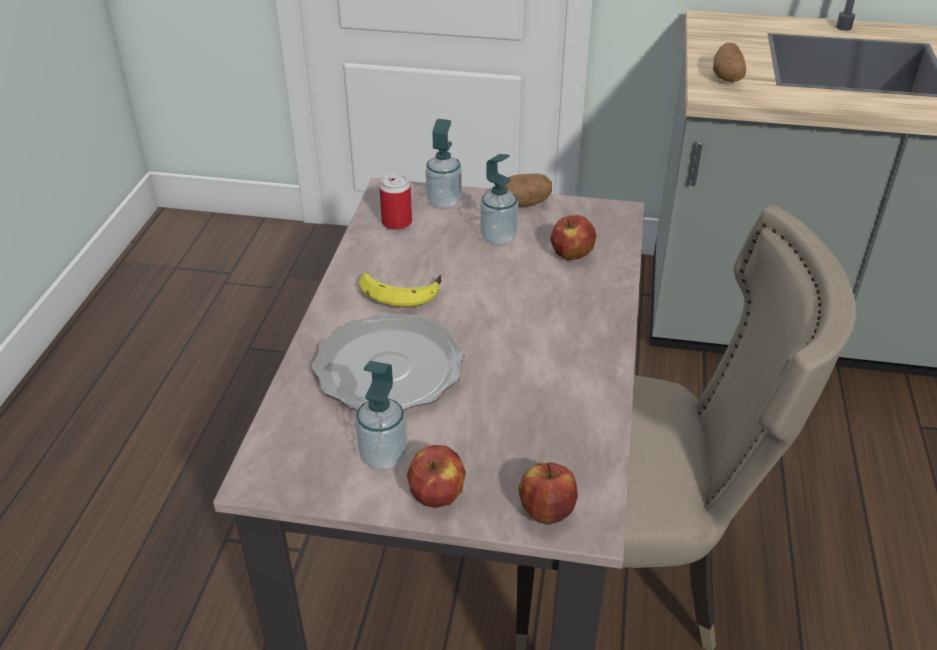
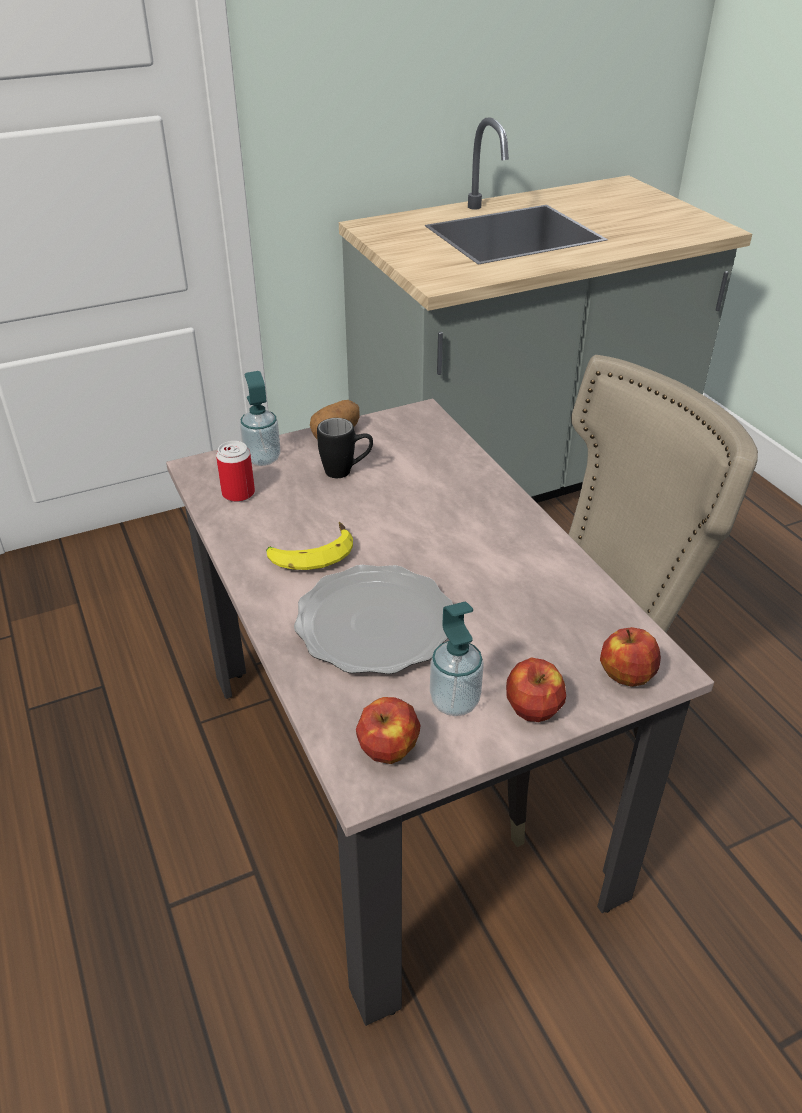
camera: 35 degrees left, 0 degrees up
(498, 238) = (346, 472): soap dispenser -> black mug
(572, 254) = (423, 462): apple -> apple (389, 749)
(727, 77) = (434, 268): potato -> none

